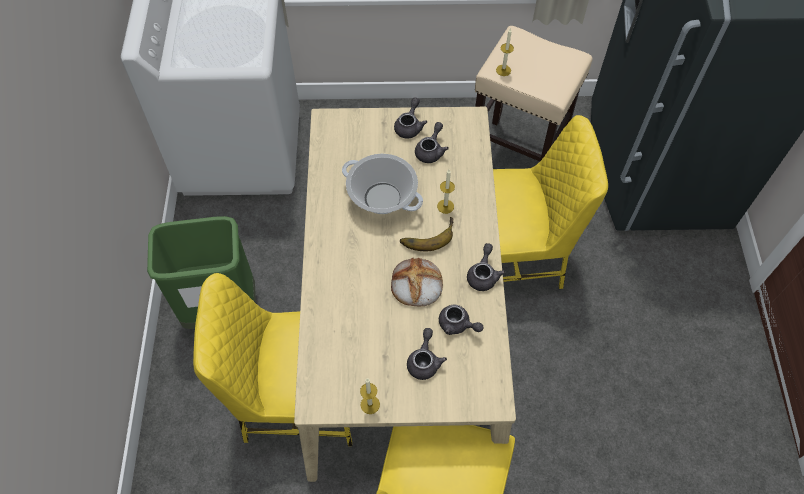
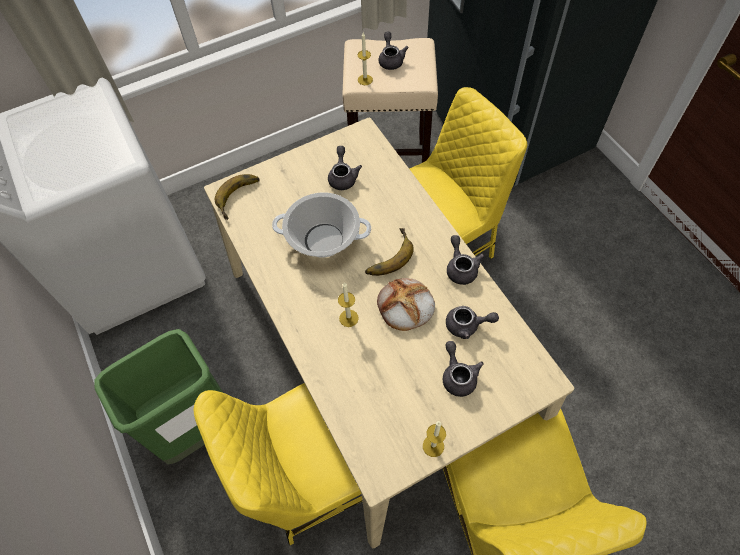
camera: 25 degrees left, 0 degrees up
(335, 132) = (241, 198): none -> banana
(409, 126) = (309, 163): grey teapot -> grey teapot (391, 60)
(445, 206) = (387, 221): candle -> candle (348, 318)

